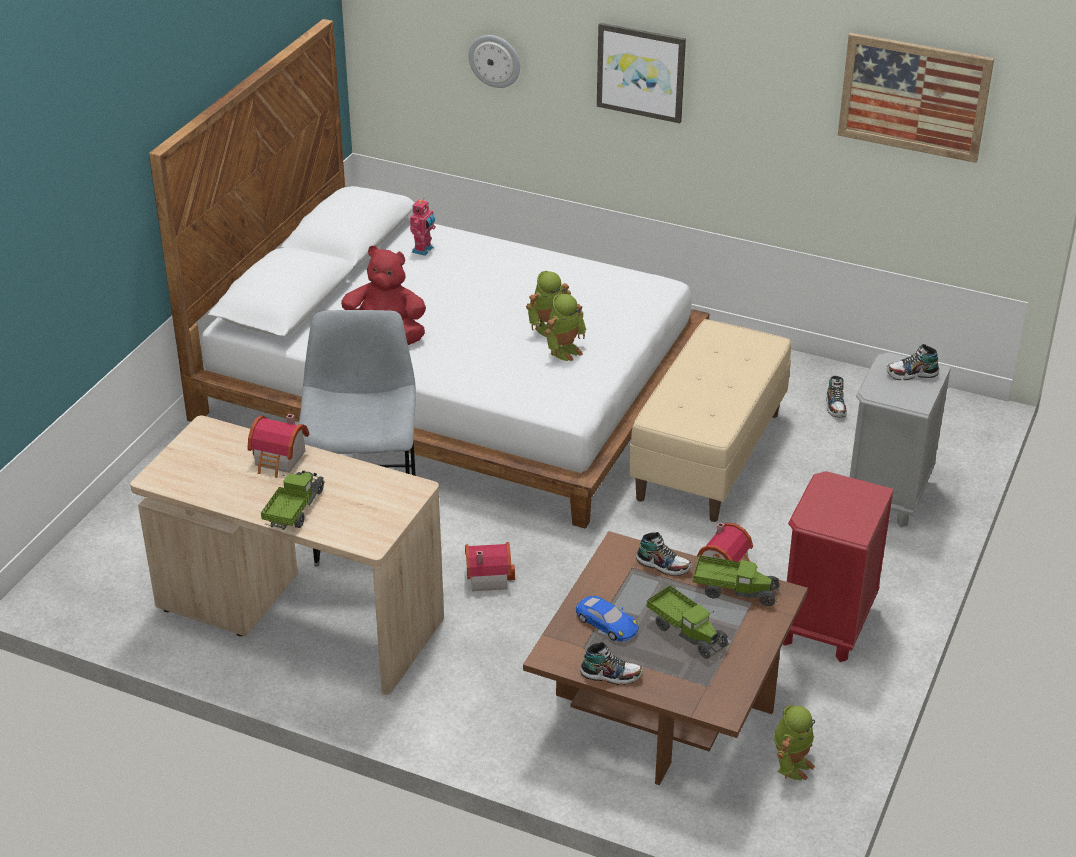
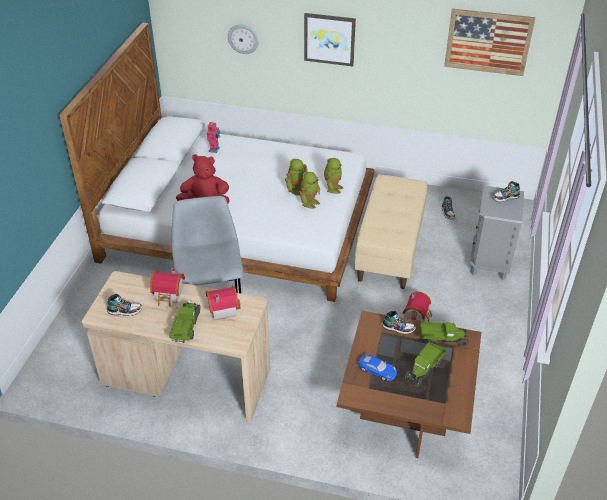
camera: 10 degrees left, 5 degrees up
(487, 576) = (287, 338): toy house -> toy house (222, 308)
(611, 675) = (389, 403): shoe -> shoe (125, 311)
(687, 632) = (424, 369): toy truck -> toy truck turned 90 degrees clockwise
(791, 765) = (486, 434): toy robot -> toy robot (333, 188)
(826, 625) = (480, 344): red nightstand -> none

